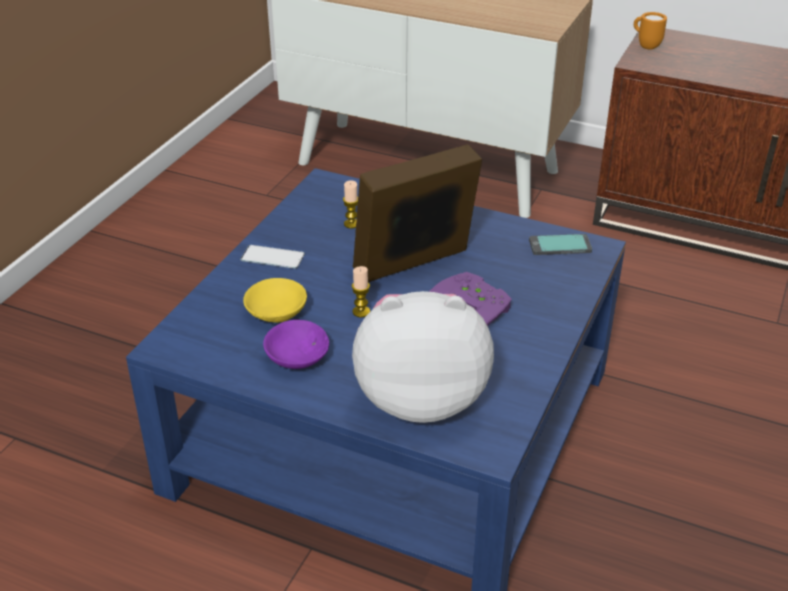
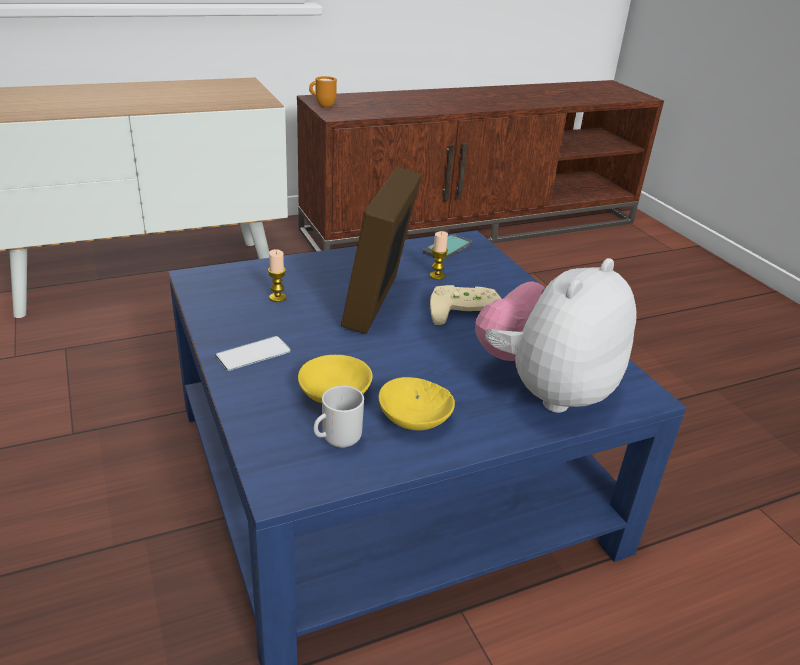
camera: 50 degrees left, 5 degrees down
(231, 341) = (338, 441): none -> mug
(295, 357) = (412, 419): purple bowl -> yellow bowl
(361, 312) = (400, 356): candle -> candle (437, 276)
(474, 305) = (465, 310): purple game controller -> beige game controller

